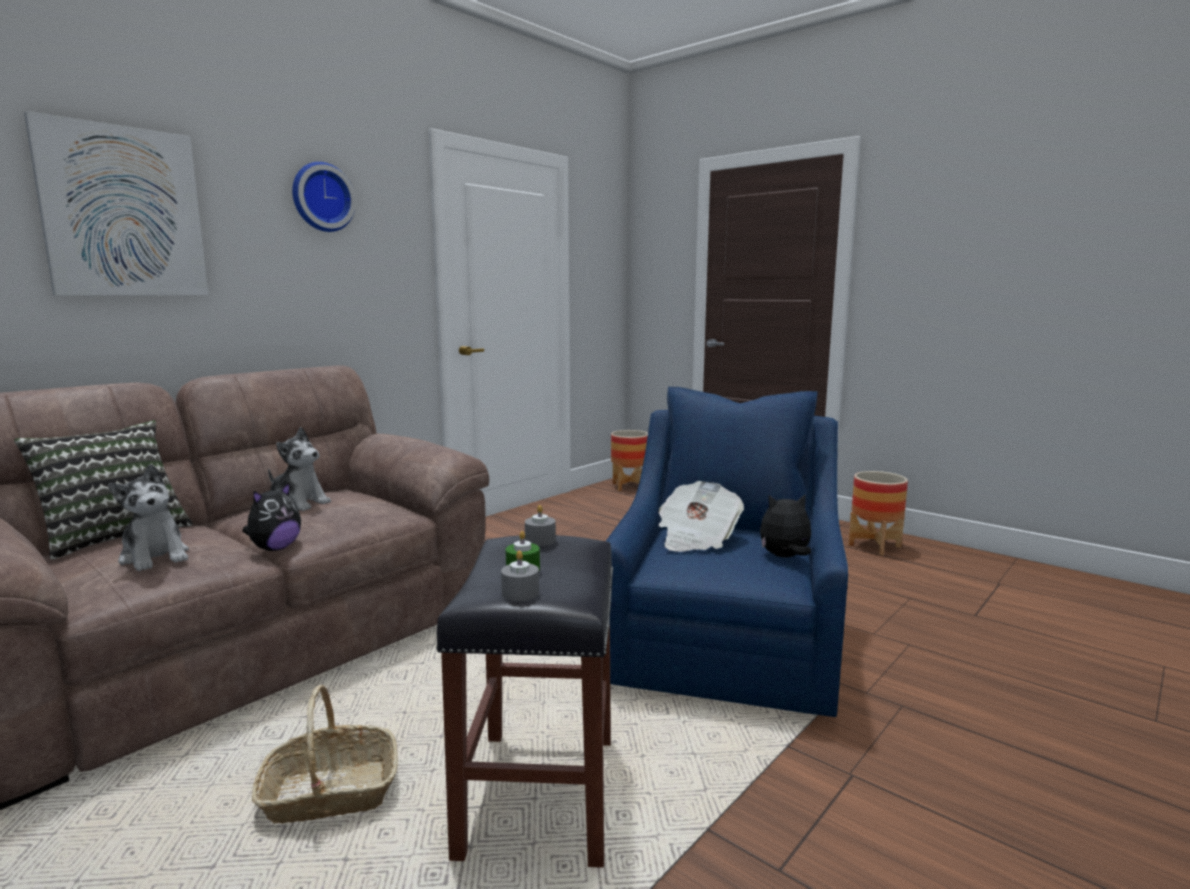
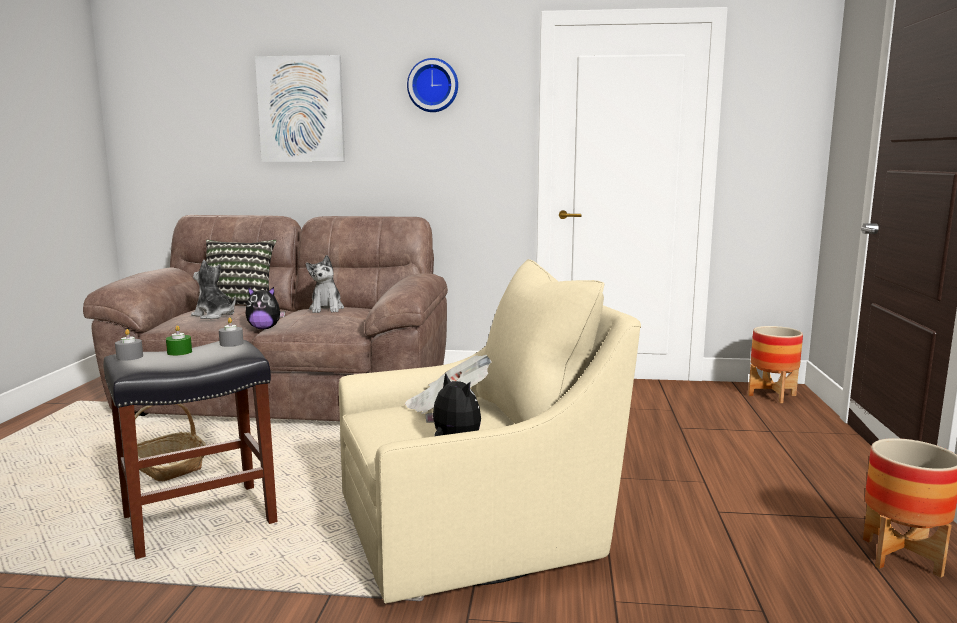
camera: 55 degrees right, 0 degrees up
(155, 557) = (214, 315): plush toy -> plush toy turned 105 degrees clockwise
(726, 644) = (478, 528): blue armchair -> beige armchair

